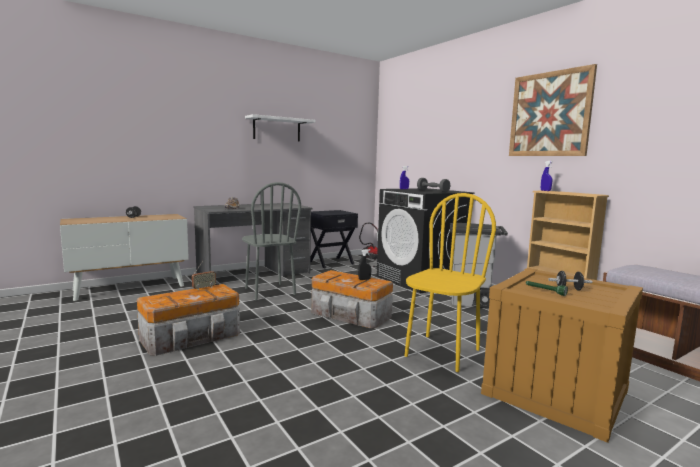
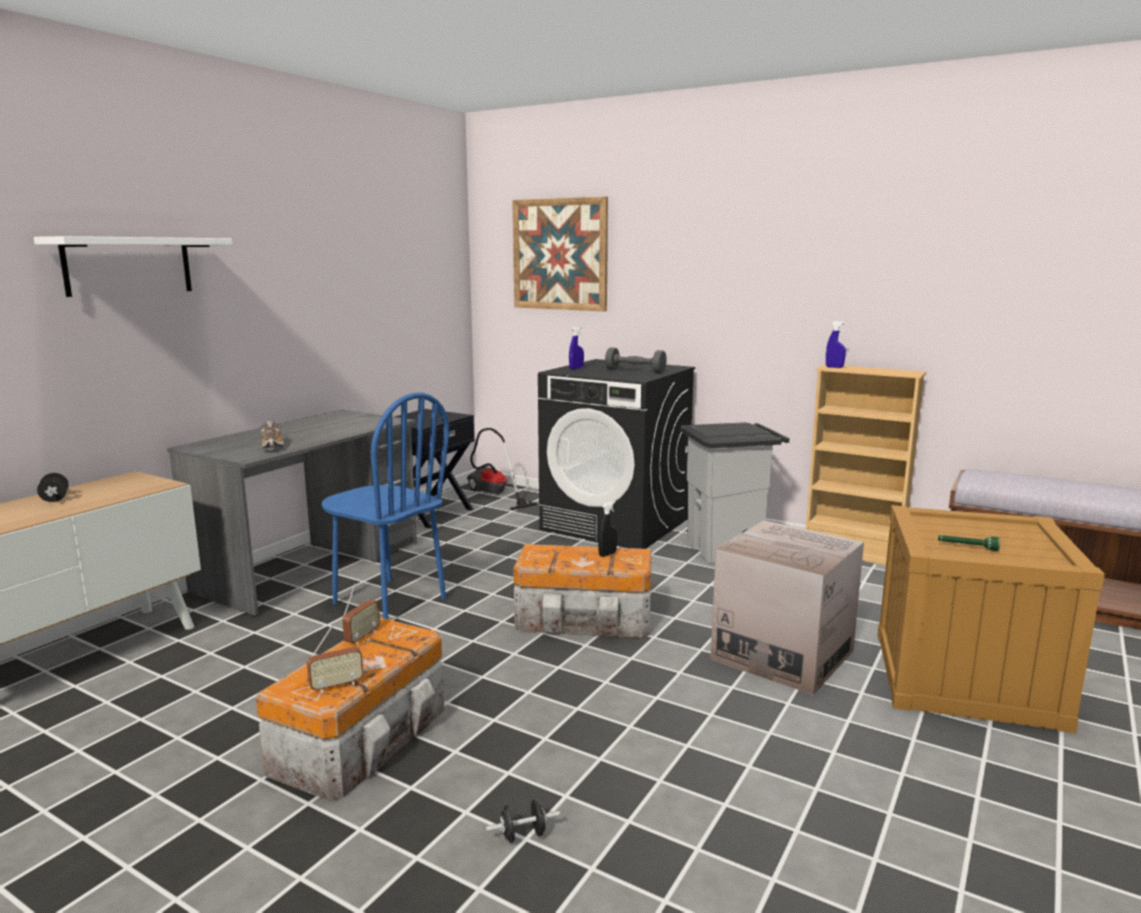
camera: 25 degrees left, 5 degrees up
(167, 301) = (336, 686): none -> radio
(269, 291) = (389, 601): grey chair -> blue chair
(277, 129) = (307, 262): white shelf -> white shelf (128, 265)
(442, 352) = (782, 655): yellow chair -> cardboard box
(549, 114) = (826, 244): picture -> picture (560, 254)
(569, 289) = (984, 537): black dumbbell -> black dumbbell (523, 835)

